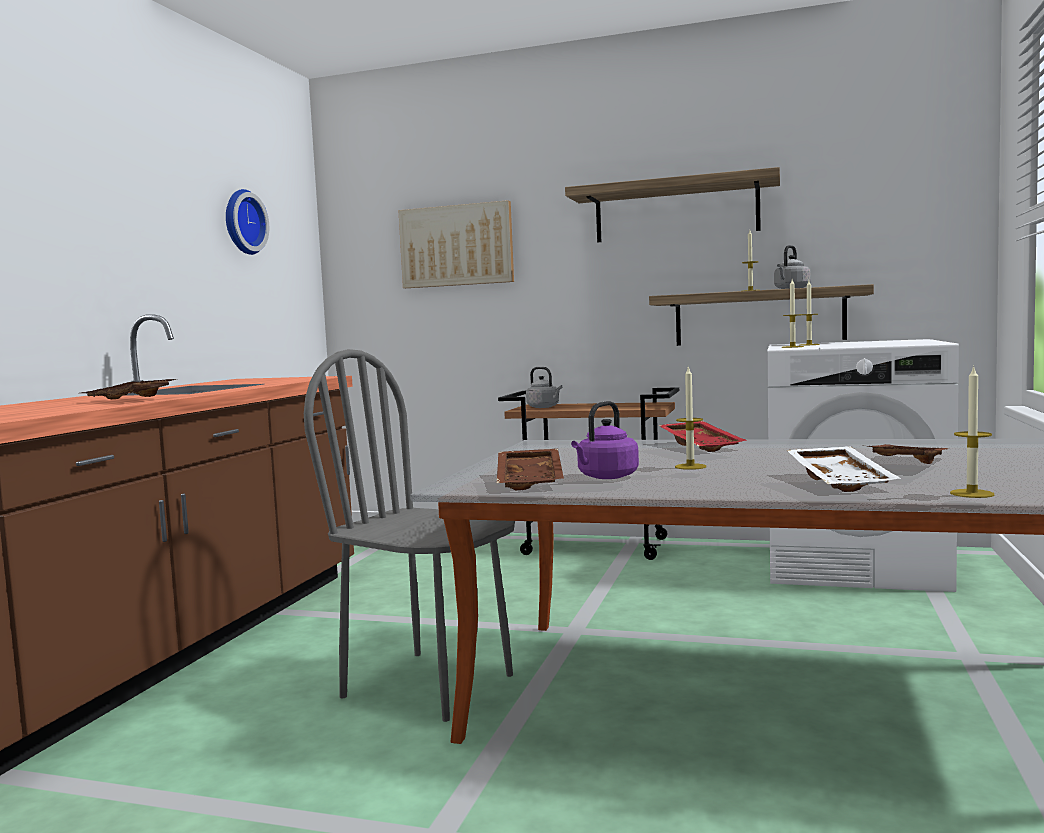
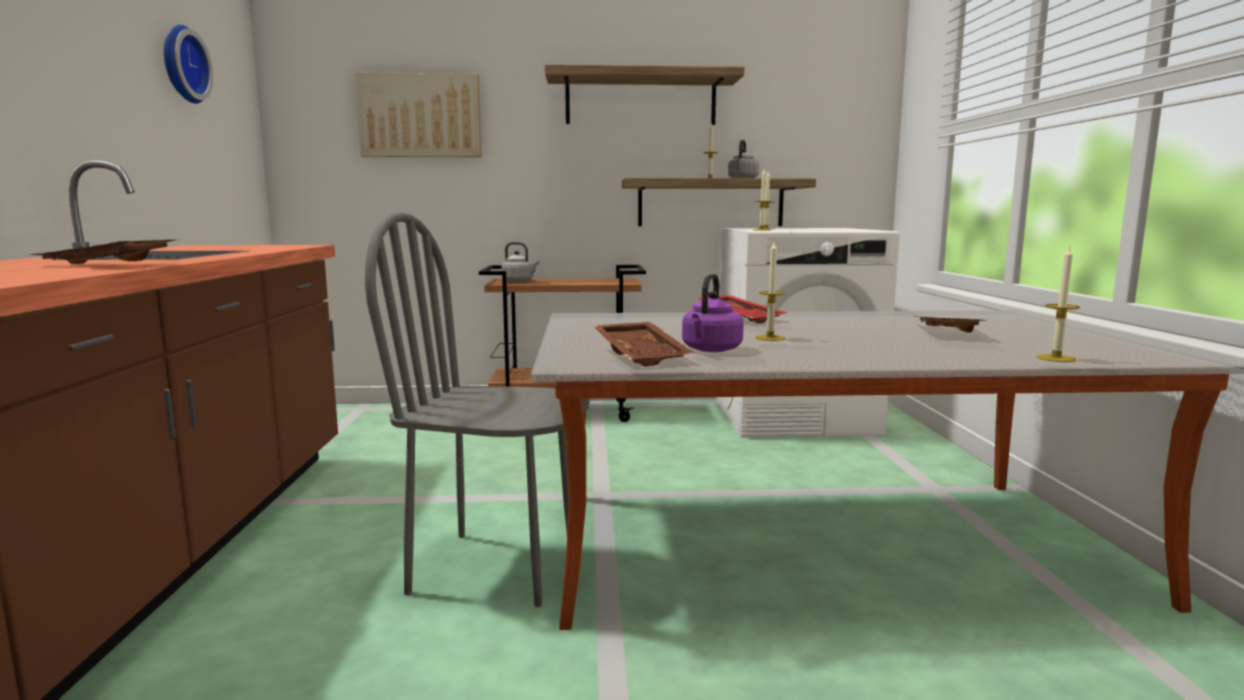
camera: 20 degrees left, 5 degrees up
(842, 481) = (931, 349): white tray -> none

